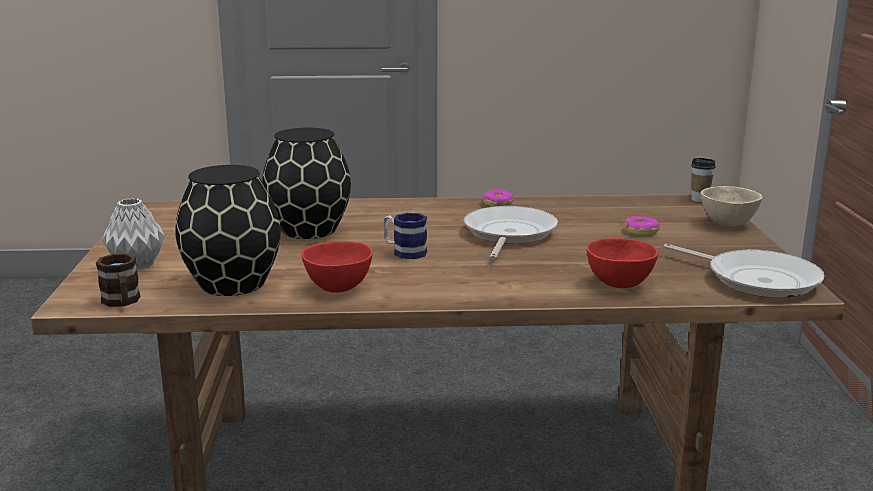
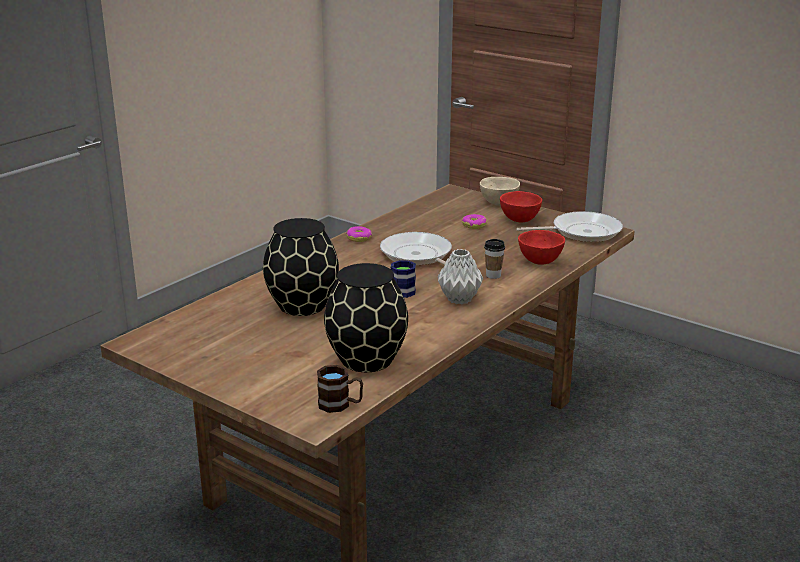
camera: 50 degrees left, 5 degrees up
(136, 266) = (271, 382): grey vase -> grey vase (460, 300)
(339, 287) = (427, 330): red bowl -> red bowl (519, 219)
(699, 199) = (450, 192): cup -> cup (493, 275)

